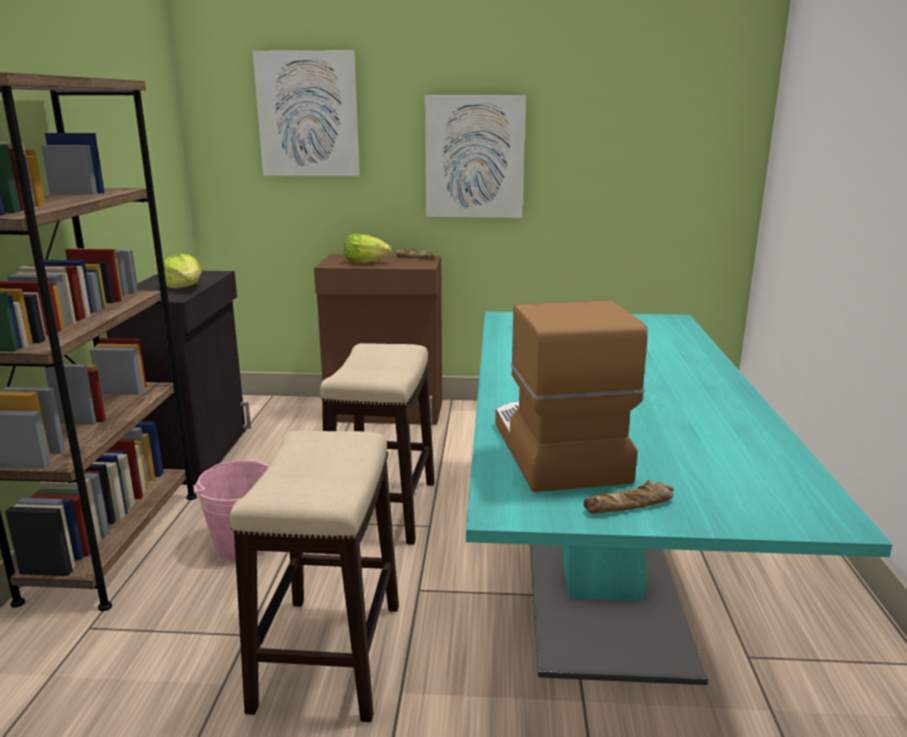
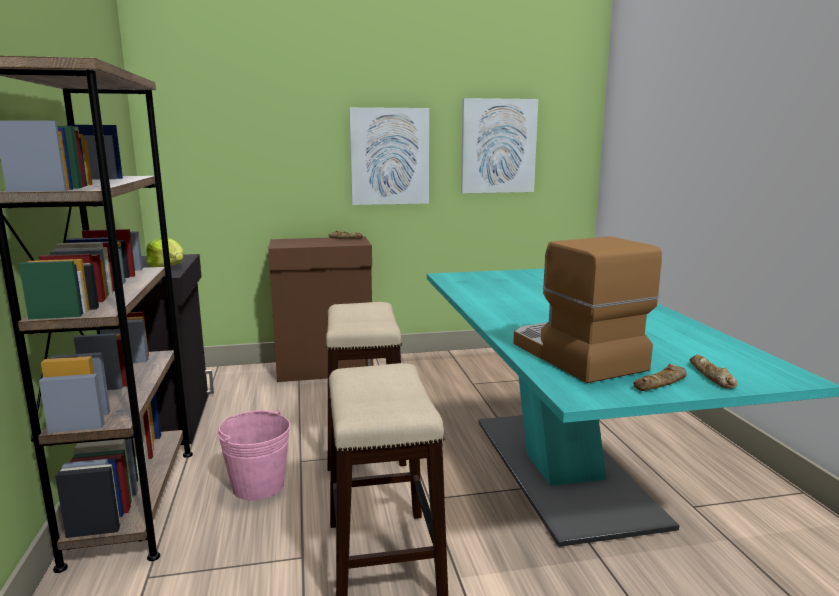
camera: 15 degrees left, 5 degrees down
(308, 114) = (250, 122): picture -> picture (498, 146)
(365, 262) = (308, 243): lettuce -> none
(709, 503) = (710, 376): none -> bread

